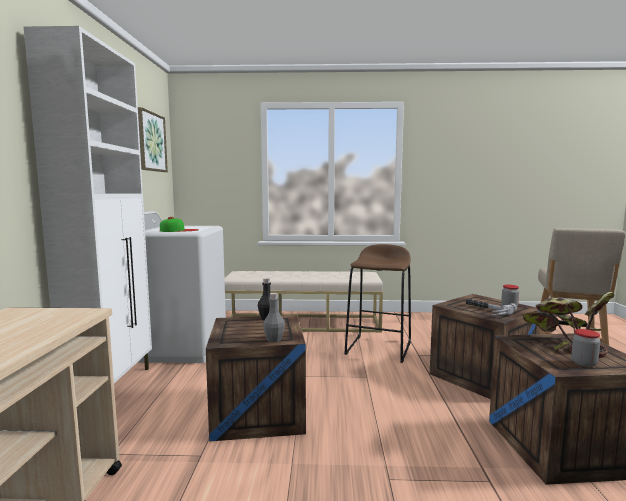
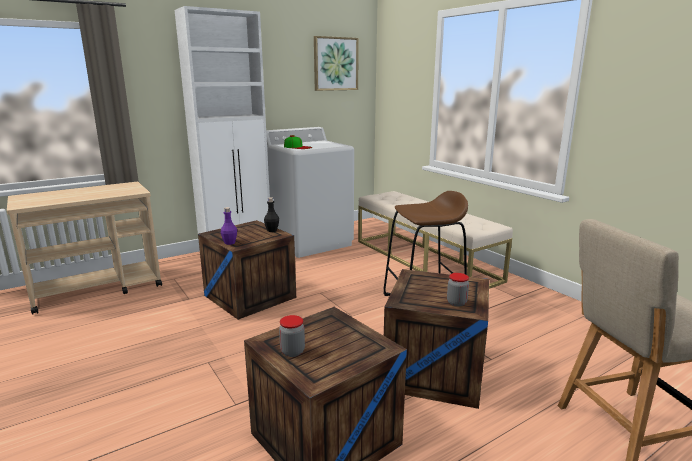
camera: 55 degrees right, 10 degrees up
(274, 340) = (229, 243): grey bottle -> purple bottle
(486, 310) = (420, 293): hammer -> none
(565, 345) = (344, 340): potted plant -> none

